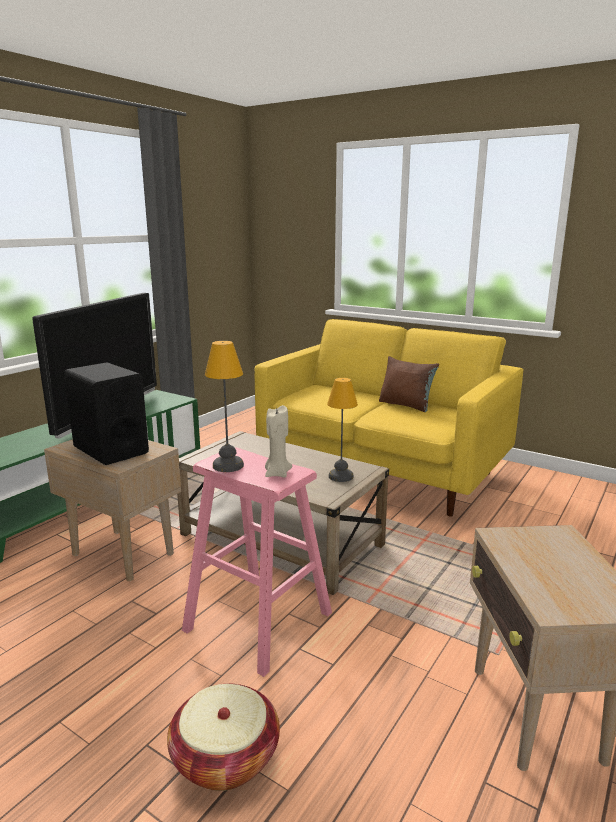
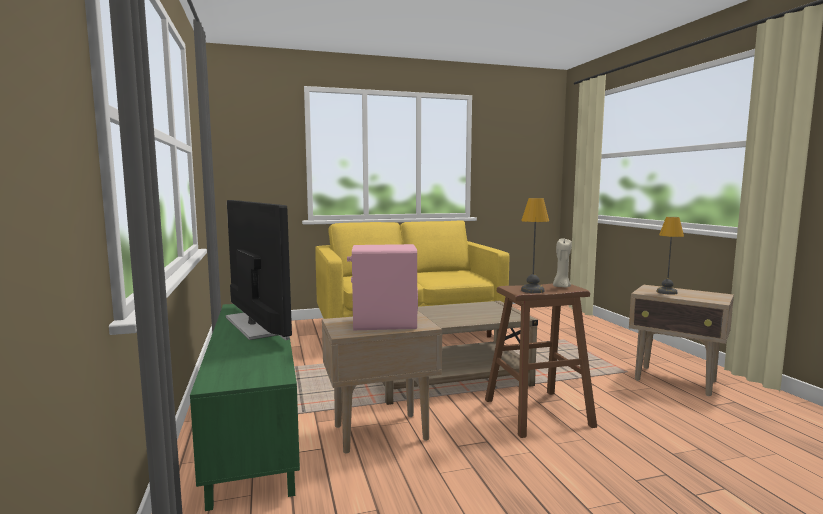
camera: 50 degrees left, 10 degrees down
(110, 450) = (384, 324): black speaker -> pink speaker
(225, 757) = (663, 458): basket -> none
(258, 621) = (537, 412): pink stool -> brown stool
(340, 476) = (494, 309): table lamp -> table lamp (666, 292)
(406, 405) = (429, 274): brown pillow -> none

